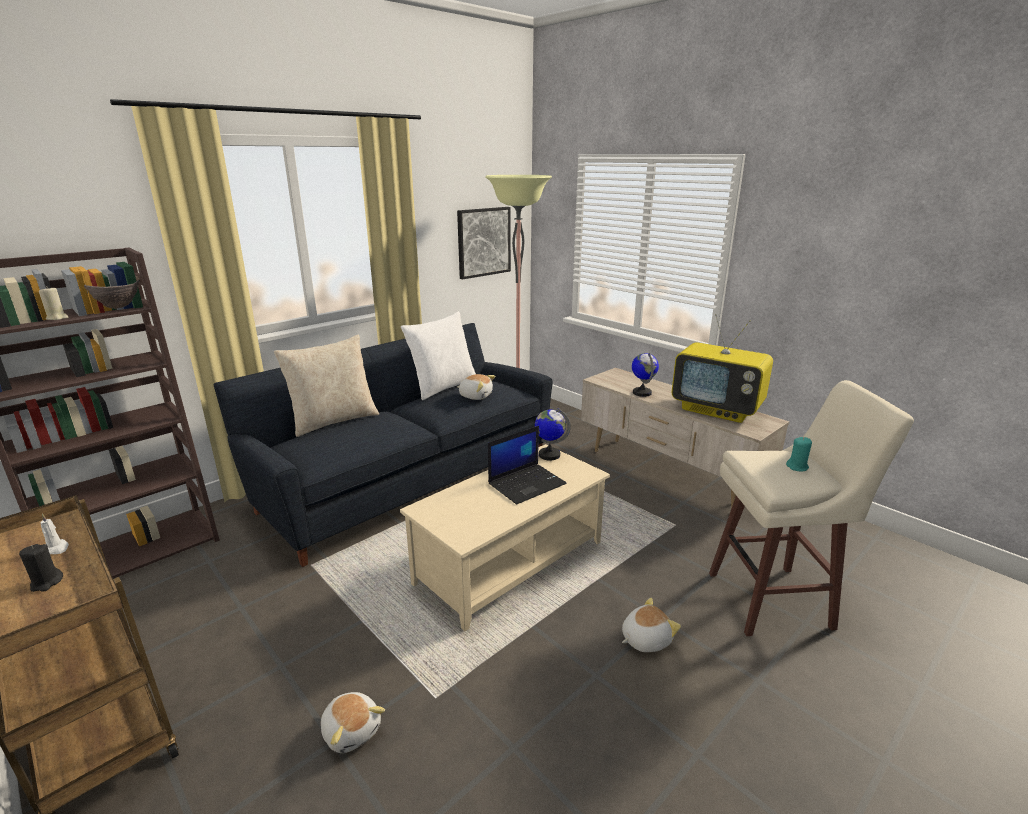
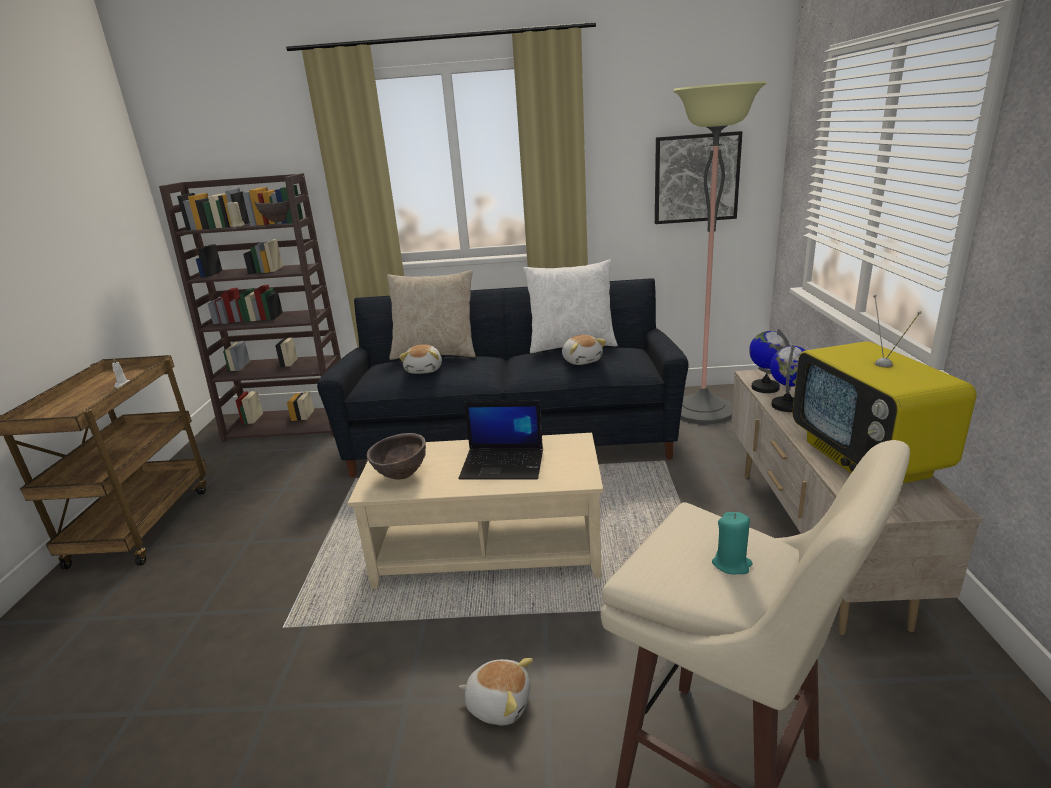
camera: 45 degrees right, 0 degrees up
(46, 583) = (86, 402): black candle -> none
(352, 730) = (217, 613): plush toy -> plush toy (424, 370)
(468, 520) = (401, 476): none -> brown bowl
(549, 455) = (574, 444): globe -> globe (765, 387)

